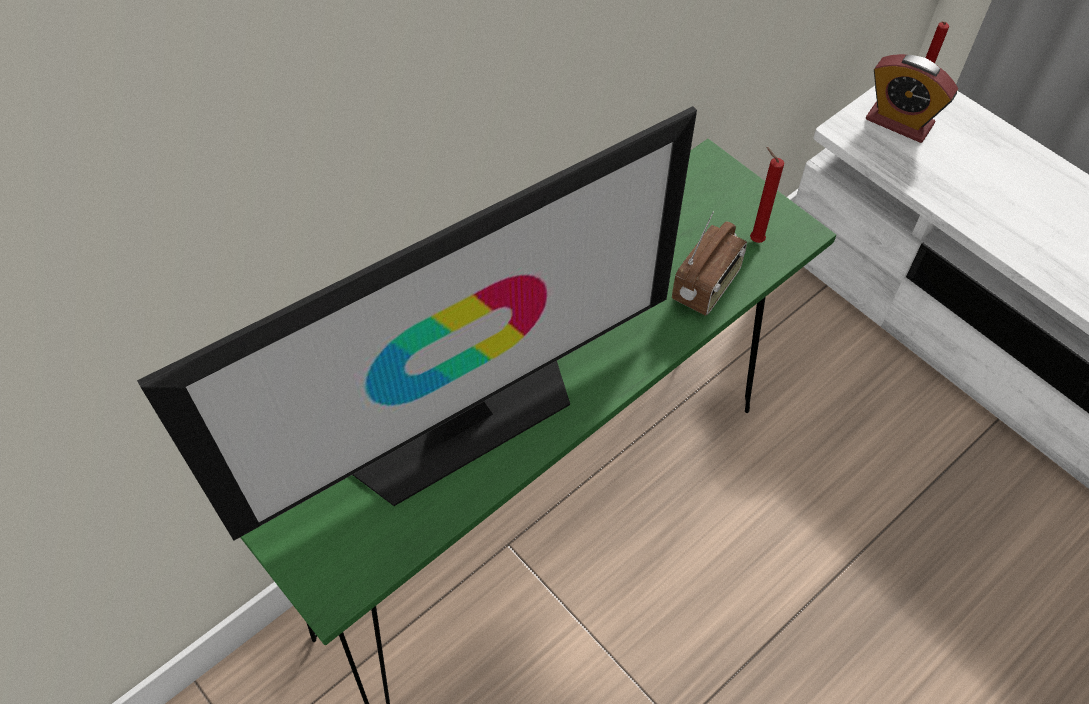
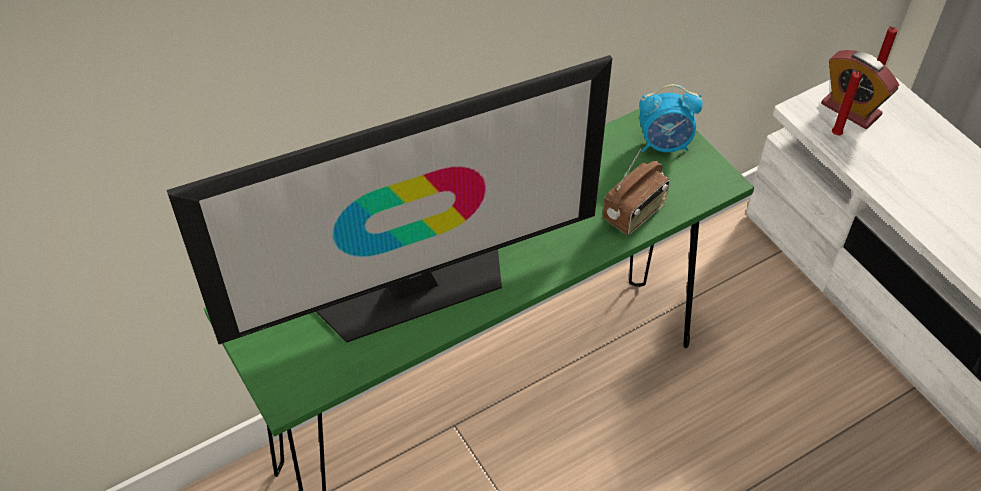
camera: 10 degrees right, 5 degrees down
(722, 196) = (665, 144): none -> alarm clock
(754, 239) = (683, 182): red candle -> red candle (834, 133)

